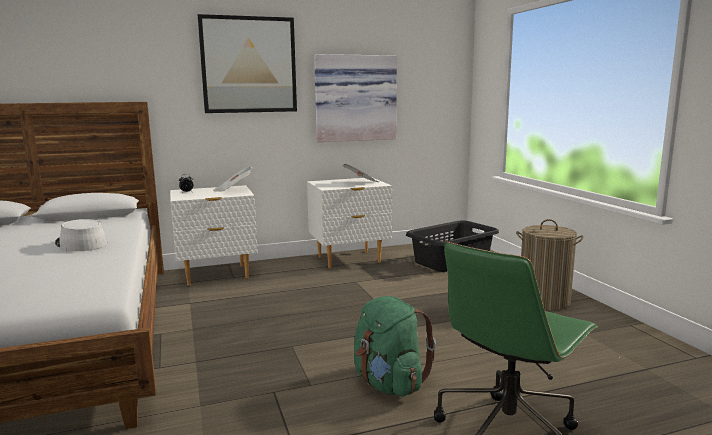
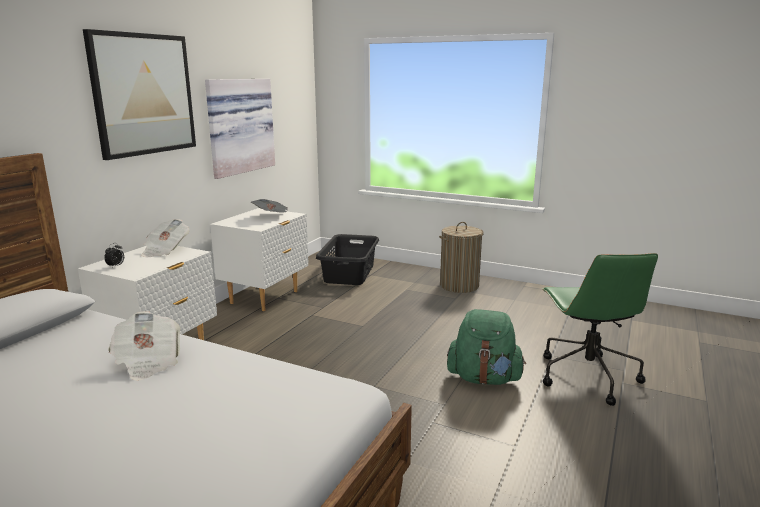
camera: 45 degrees left, 5 degrees up
(80, 243) = (148, 362): grey hat -> newspaper

